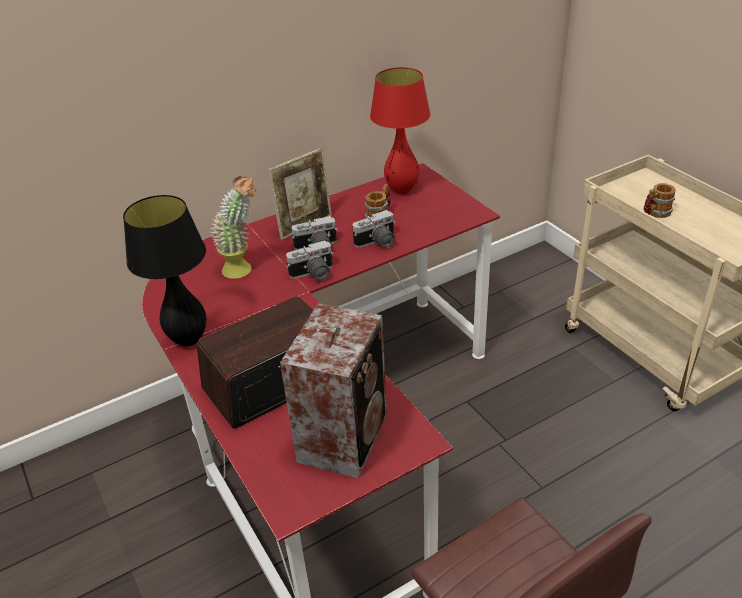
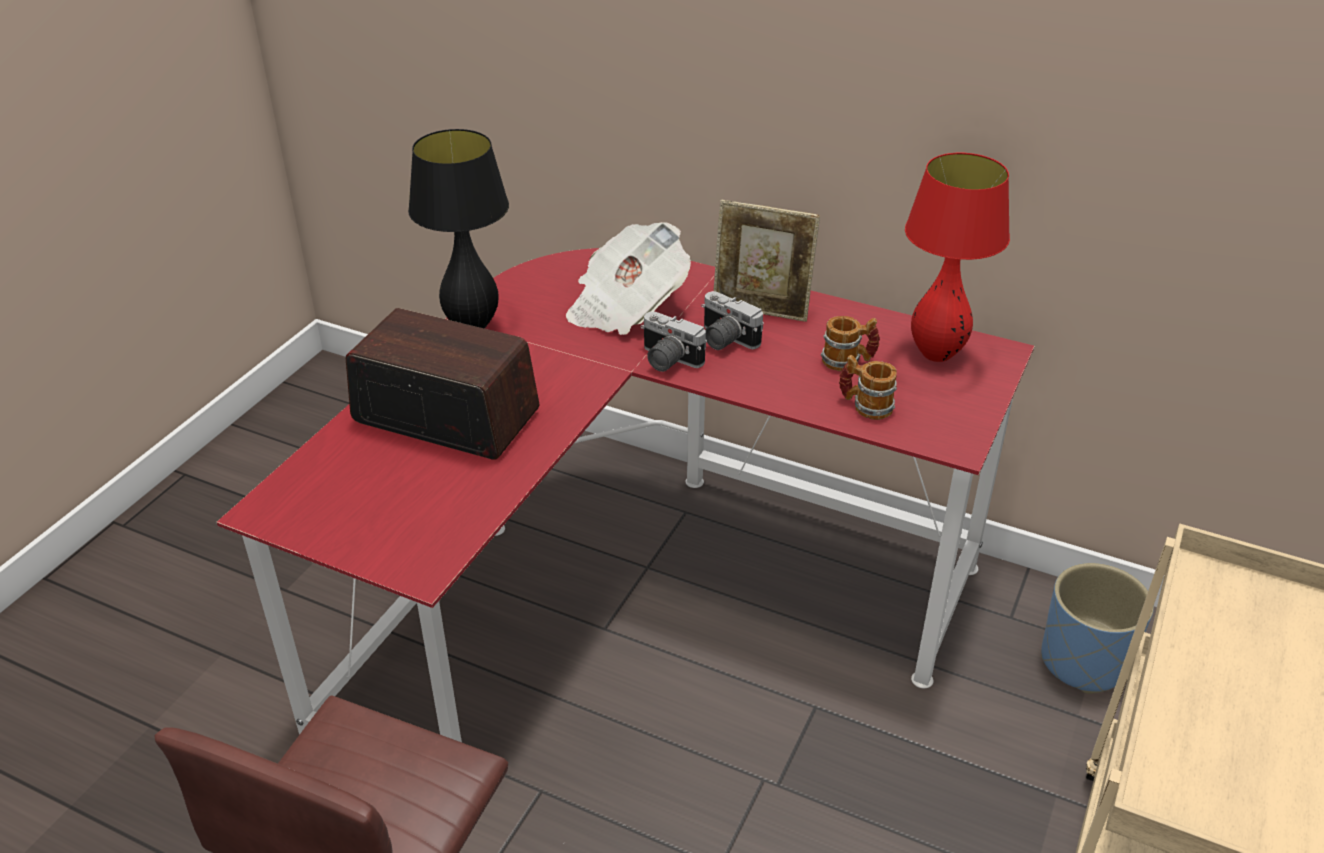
camera: 55 degrees right, 0 degrees up
(244, 270) = (626, 307): potted plant -> newspaper
(345, 435) = (395, 506): speaker -> none
(377, 243) = (785, 383): camera -> none
(506, 299) = (1084, 662): none -> blue planter
(655, 213) = (1208, 657): mug -> mug (865, 405)

